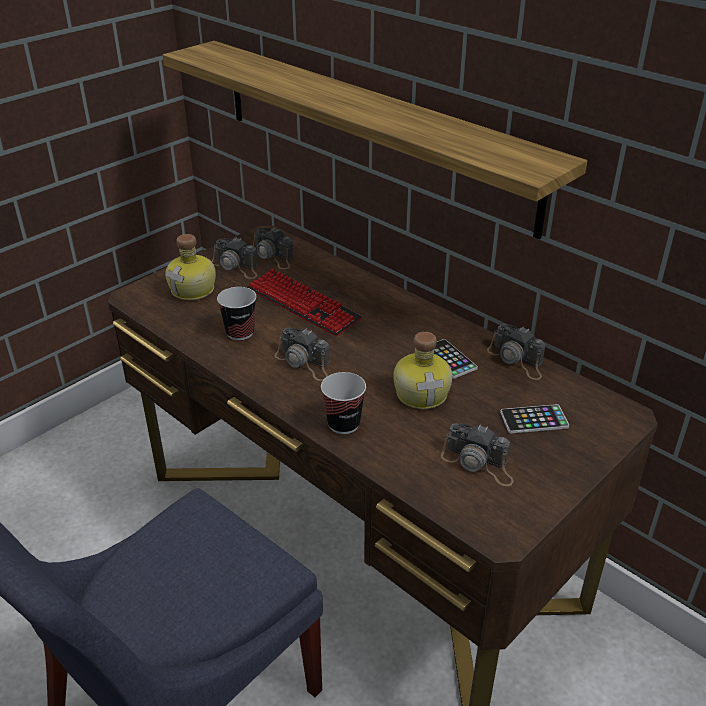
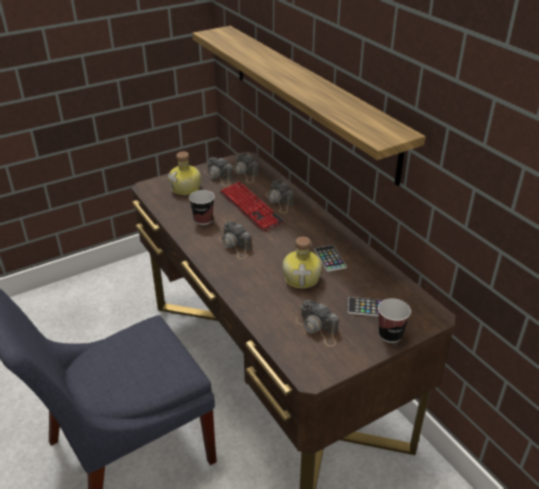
camera: 15 degrees right, 0 degrees up
(343, 424) = (242, 288): cup -> cup (390, 335)
(517, 360) = (377, 266): camera -> camera (279, 202)

